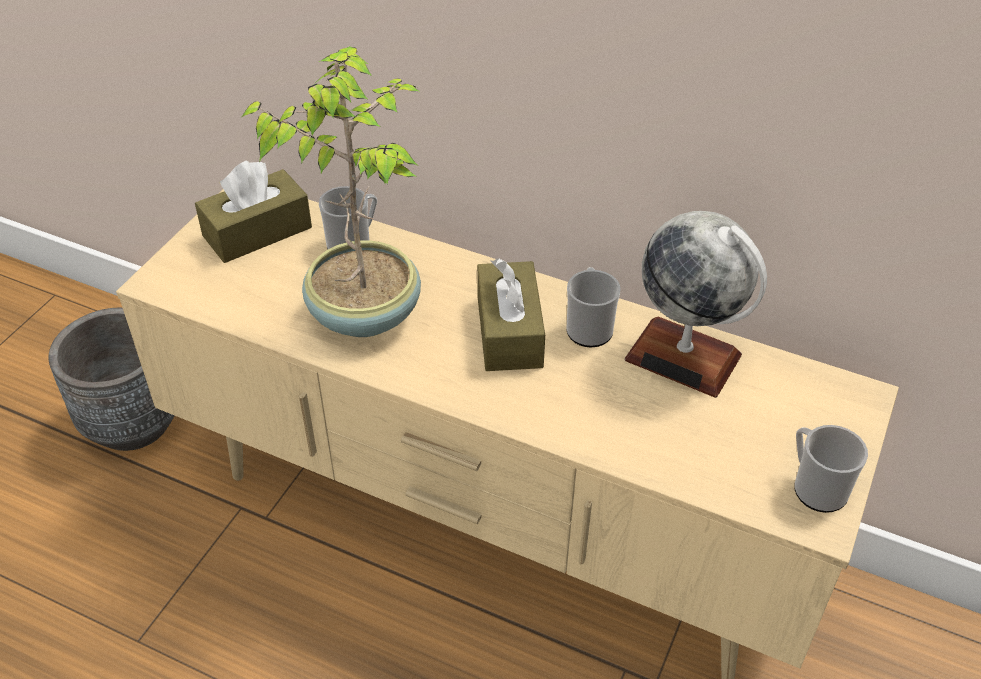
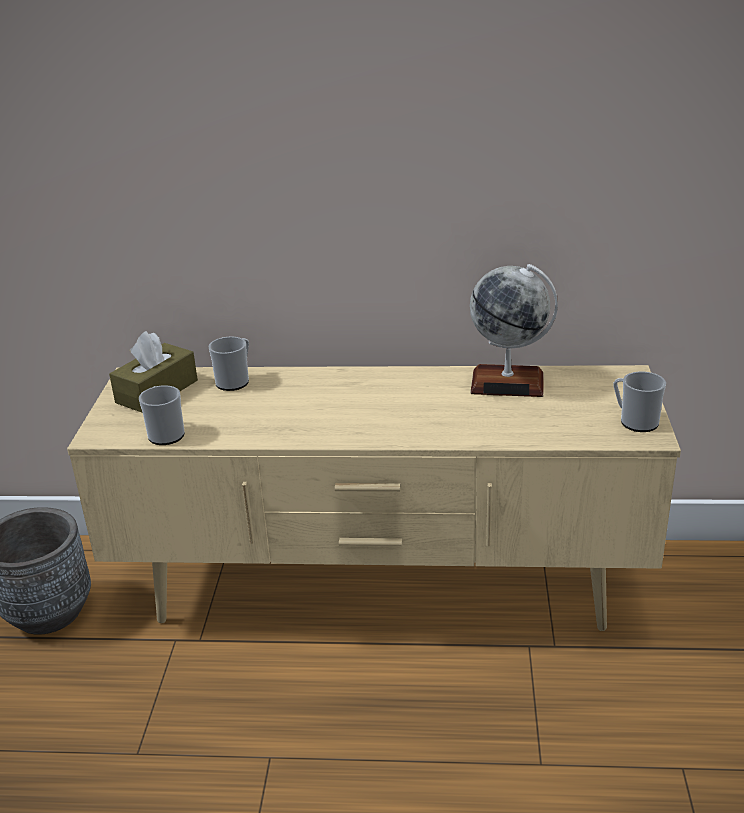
camera: 20 degrees left, 15 degrees down
(364, 312) = (271, 413): potted plant -> none
(509, 332) = (382, 399): brown tissue box -> none
(589, 327) = (434, 384): mug -> mug (165, 433)

